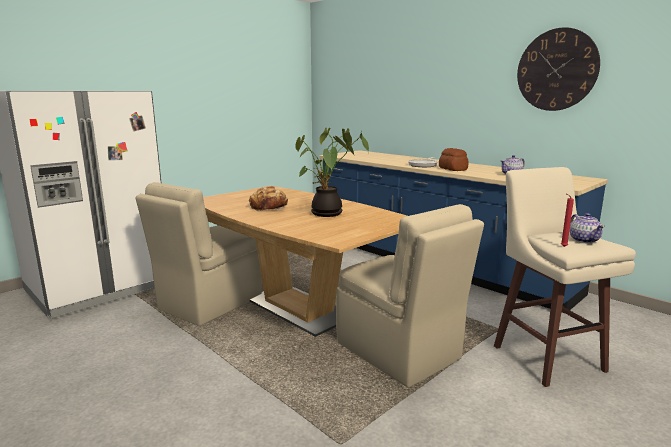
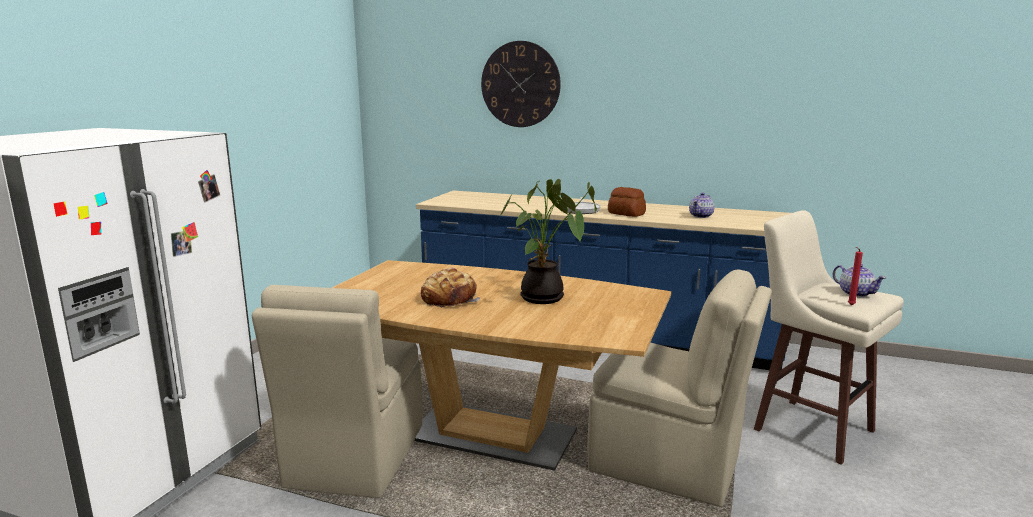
camera: 25 degrees left, 0 degrees up
(556, 70) = (731, 89): wall clock -> wall clock (520, 84)

